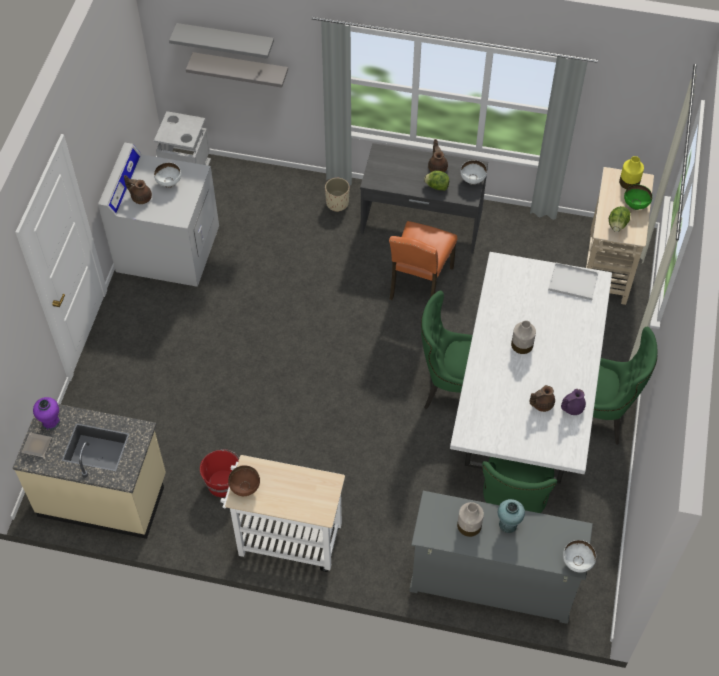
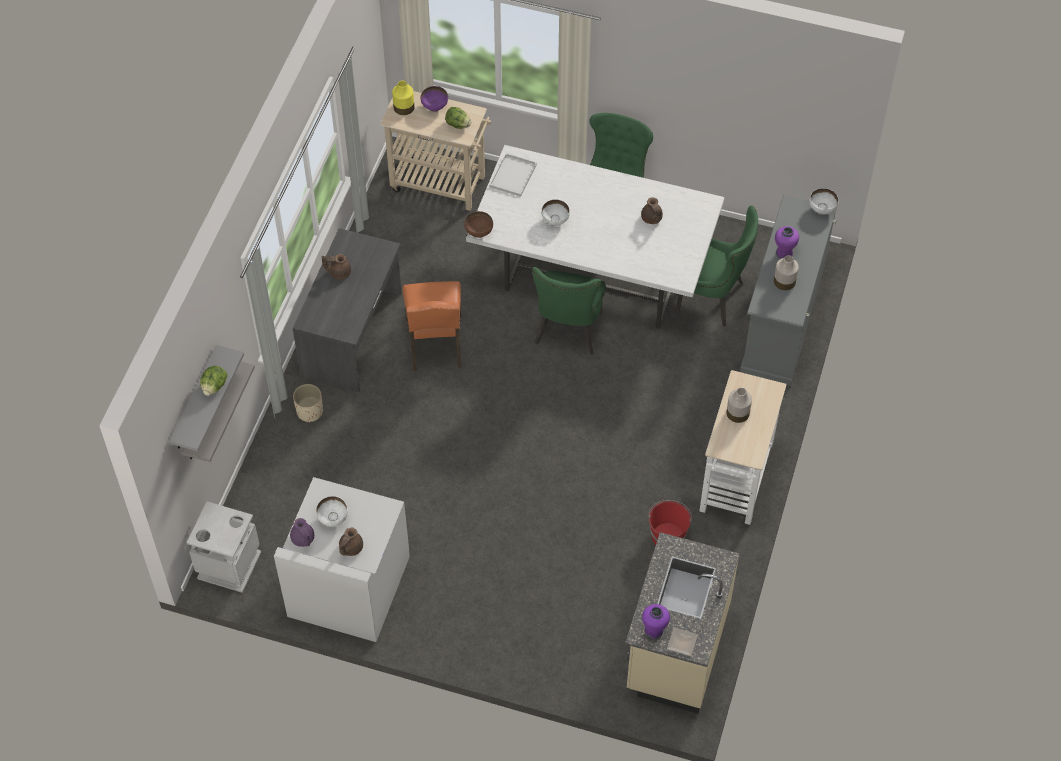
camera: 85 degrees left, 0 degrees up
(245, 487) = (742, 451): brown bowl -> brown bowl (478, 233)
(419, 284) = (435, 344): orange chair -> orange chair turned 60 degrees clockwise
(436, 186) = (366, 276): lettuce -> lettuce (214, 386)
(472, 180) = (363, 244): white bowl -> white bowl (555, 221)
(508, 524) = (784, 253): turquoise vase -> purple vase
(522, 345) = (583, 224): beige vase -> beige vase (738, 412)
(571, 407) = (657, 197): purple teapot -> purple teapot (303, 539)
(635, 205) = (434, 107): green bowl -> purple bowl

